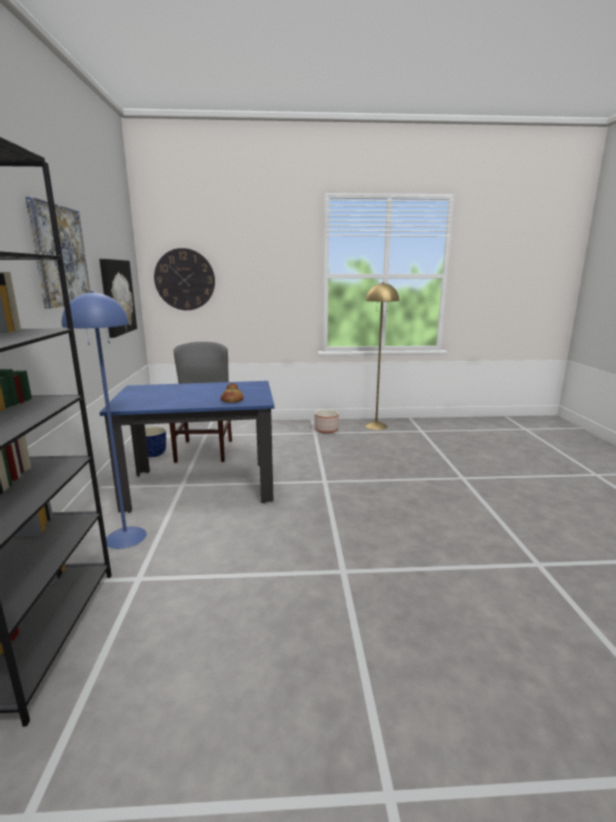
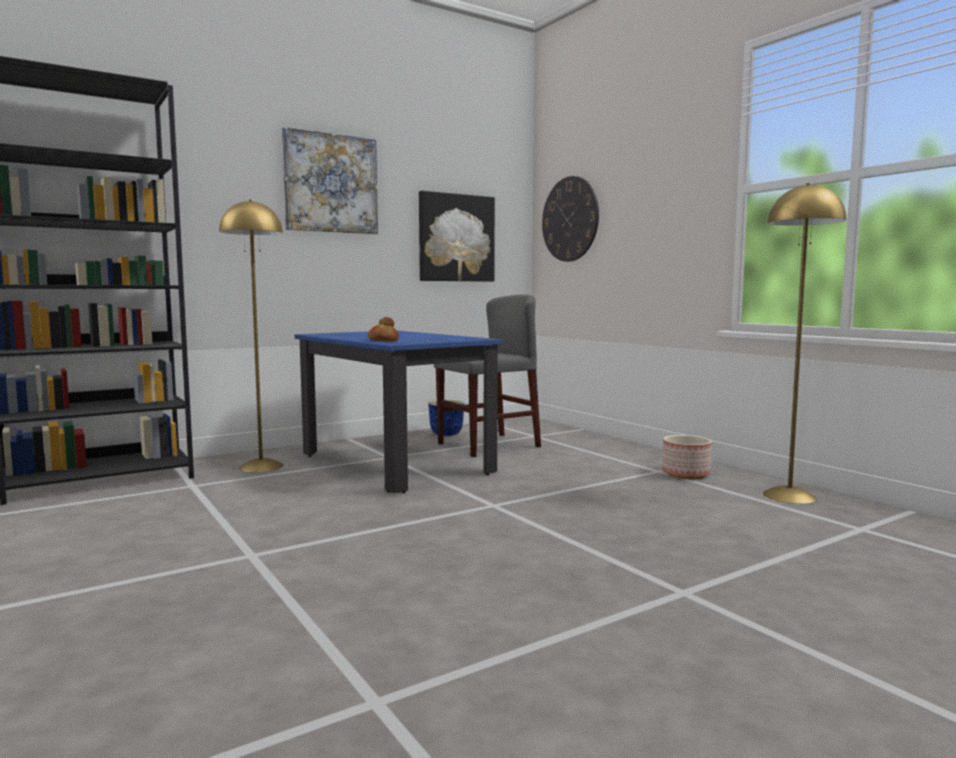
camera: 60 degrees right, 10 degrees down
(126, 537) = (261, 466): blue floor lamp -> yellow floor lamp

